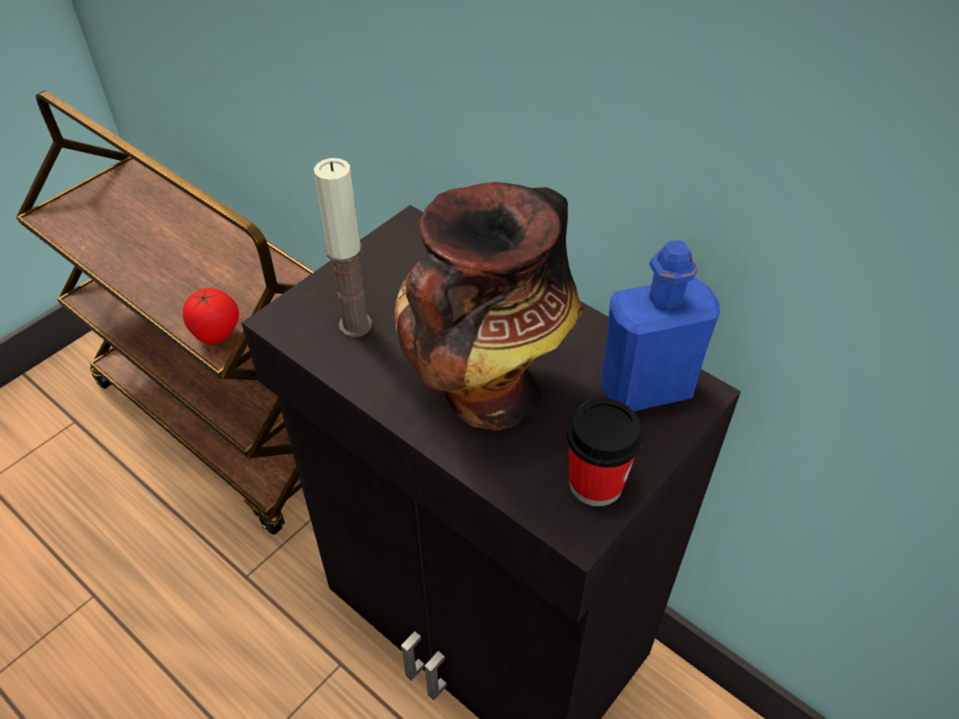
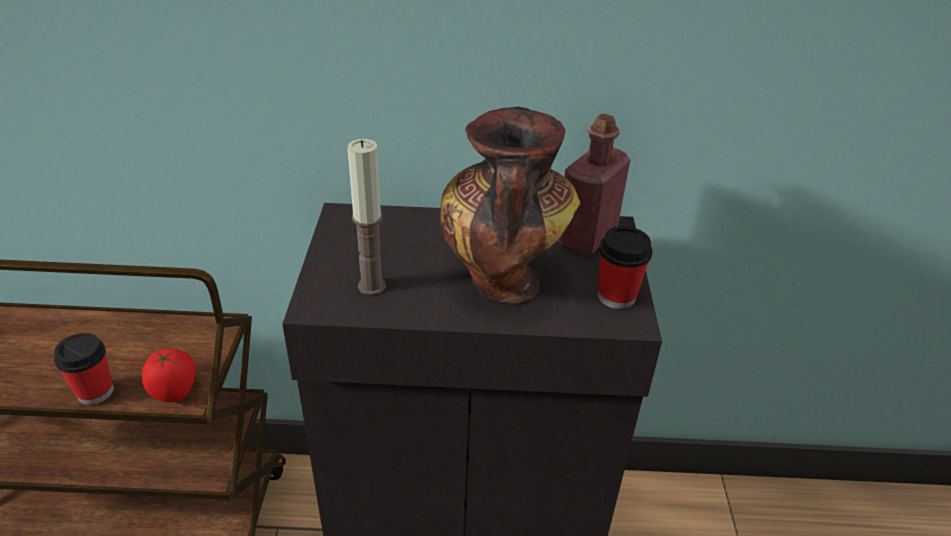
camera: 40 degrees left, 10 degrees down
(164, 299) = (95, 391): none -> cup
(646, 388) = (586, 237): blue bottle -> red bottle

